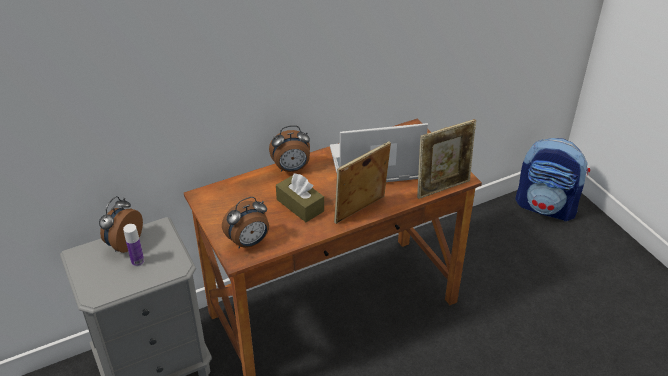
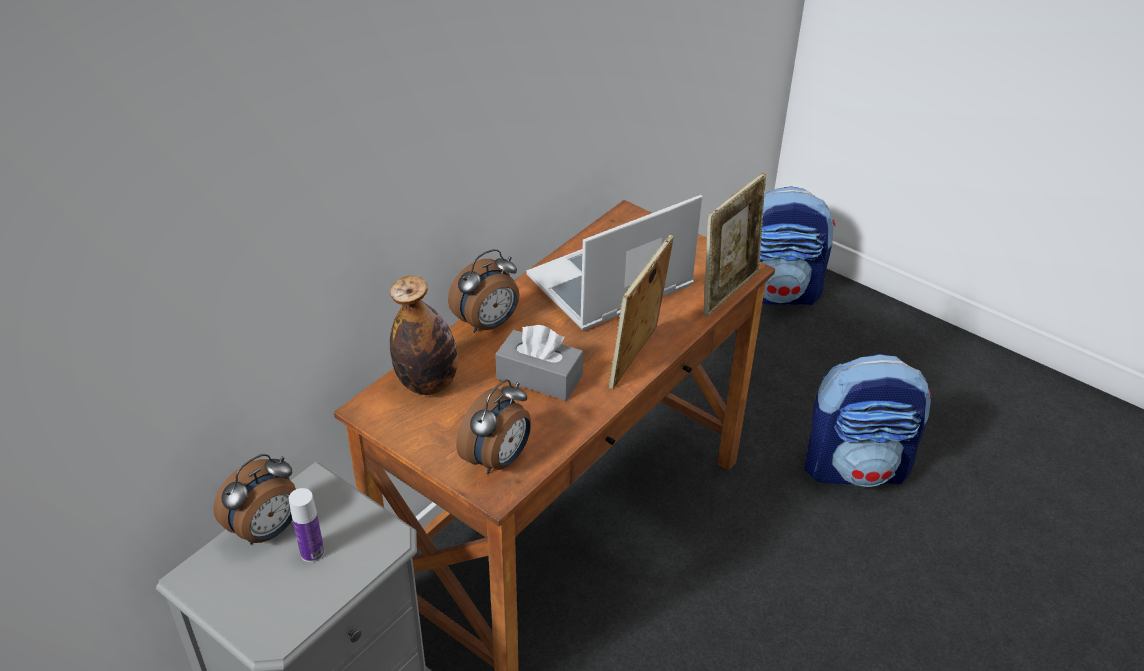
camera: 25 degrees left, 0 degrees up
(123, 243) = (267, 531): alarm clock -> alarm clock turned 135 degrees counterclockwise
(239, 191) = (427, 383): none -> bottle
(300, 205) = (539, 377): brown tissue box -> grey tissue box
(534, 330) = (856, 467): none -> backpack

